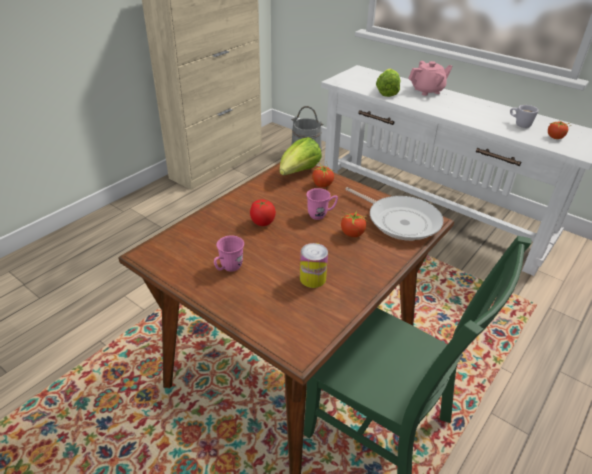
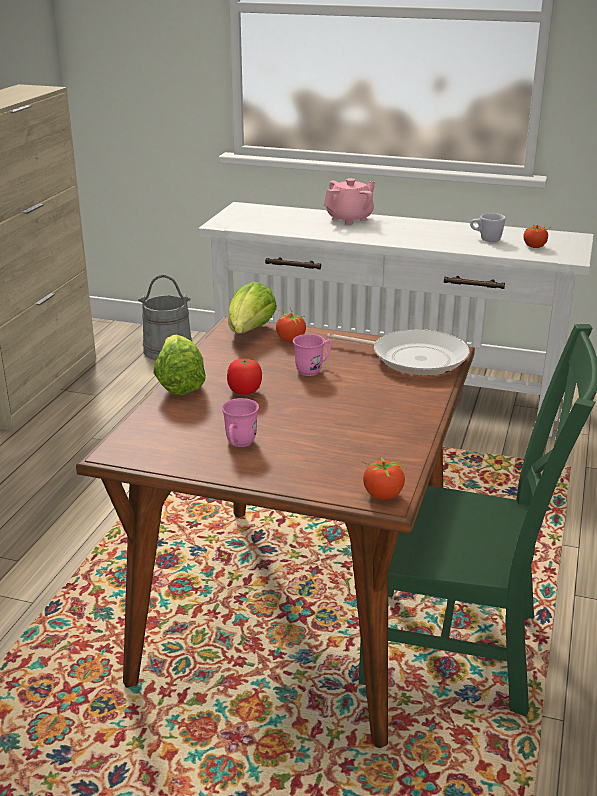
camera: 20 degrees left, 10 degrees down
(312, 278) = (352, 432): can -> none
(352, 234) = (366, 381): tomato -> tomato (382, 495)
(386, 92) = (298, 228): lettuce -> lettuce (179, 383)

